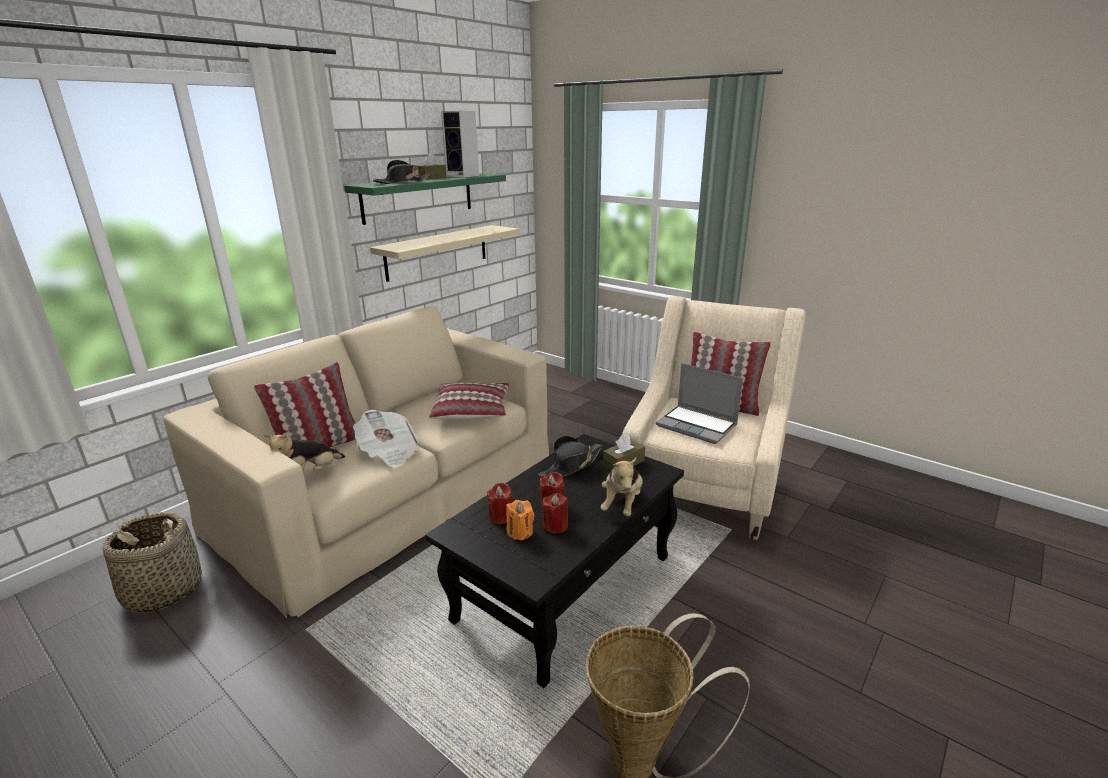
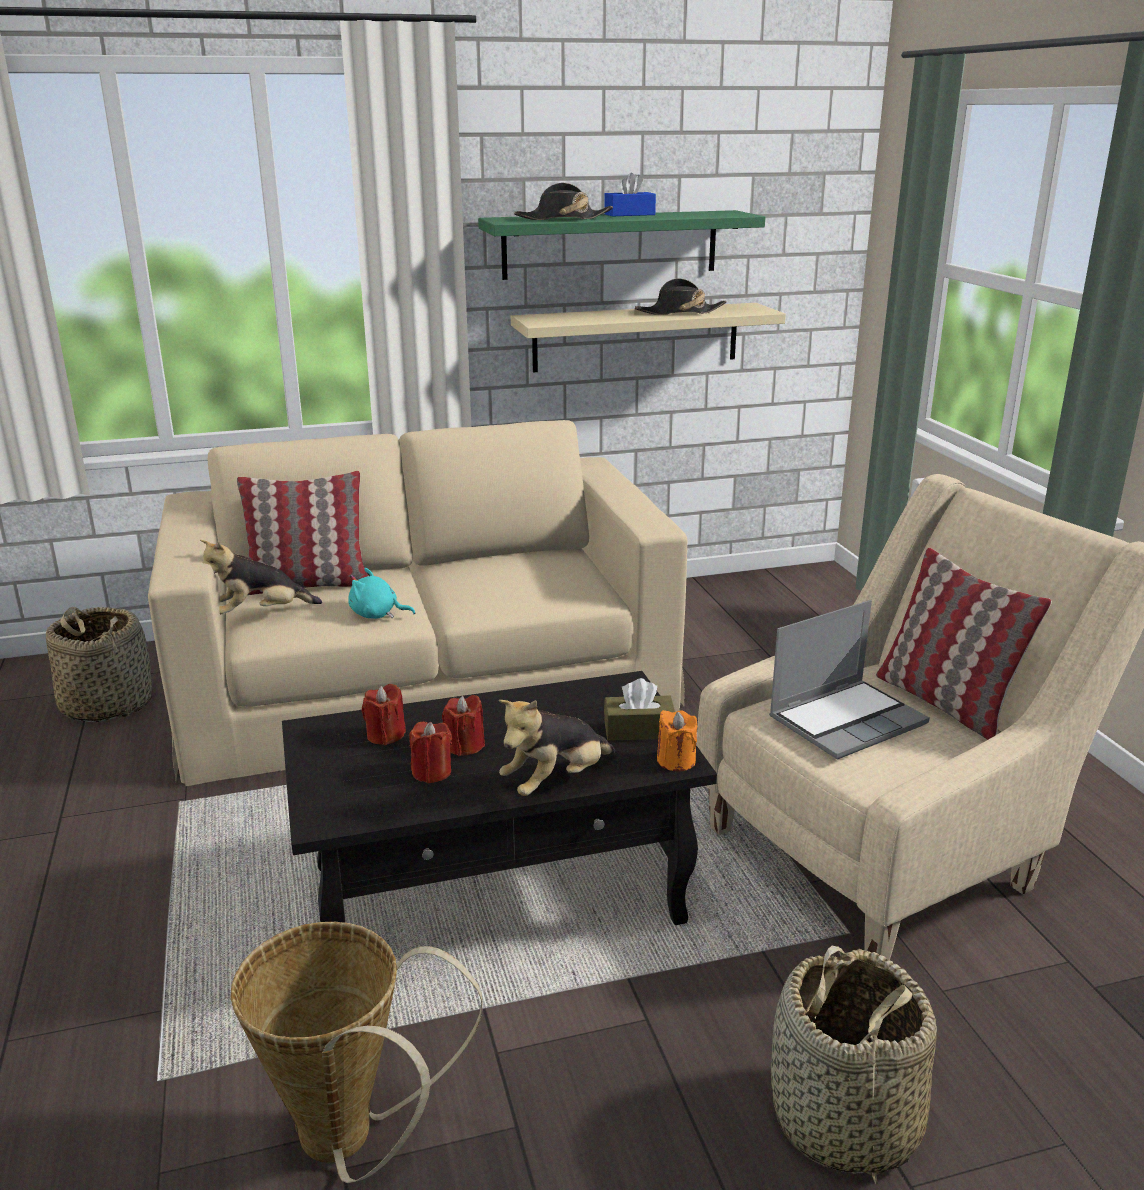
camera: 35 degrees right, 0 degrees up
(389, 452) = (377, 615): newspaper -> turquoise plush toy
(431, 178) = (629, 214): brown tissue box -> blue tissue box
(464, 176) = (689, 214): speaker -> none
(472, 410) = (542, 593): pillow -> none
(520, 532) = (381, 762): orange candle -> orange candle (676, 760)
(571, 465) = (560, 706): black hat -> black hat (680, 312)
(697, 426) = (847, 720): laptop -> laptop turned 105 degrees counterclockwise
(817, 610) = (844, 1120): none -> basket

